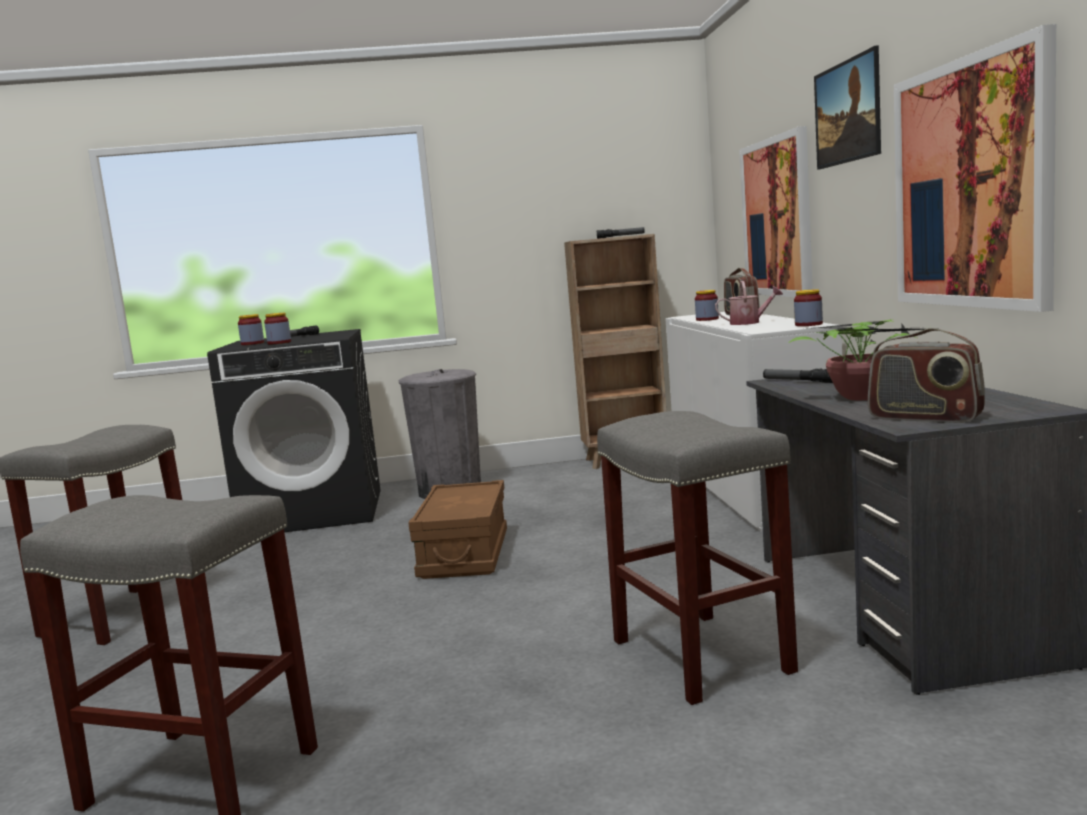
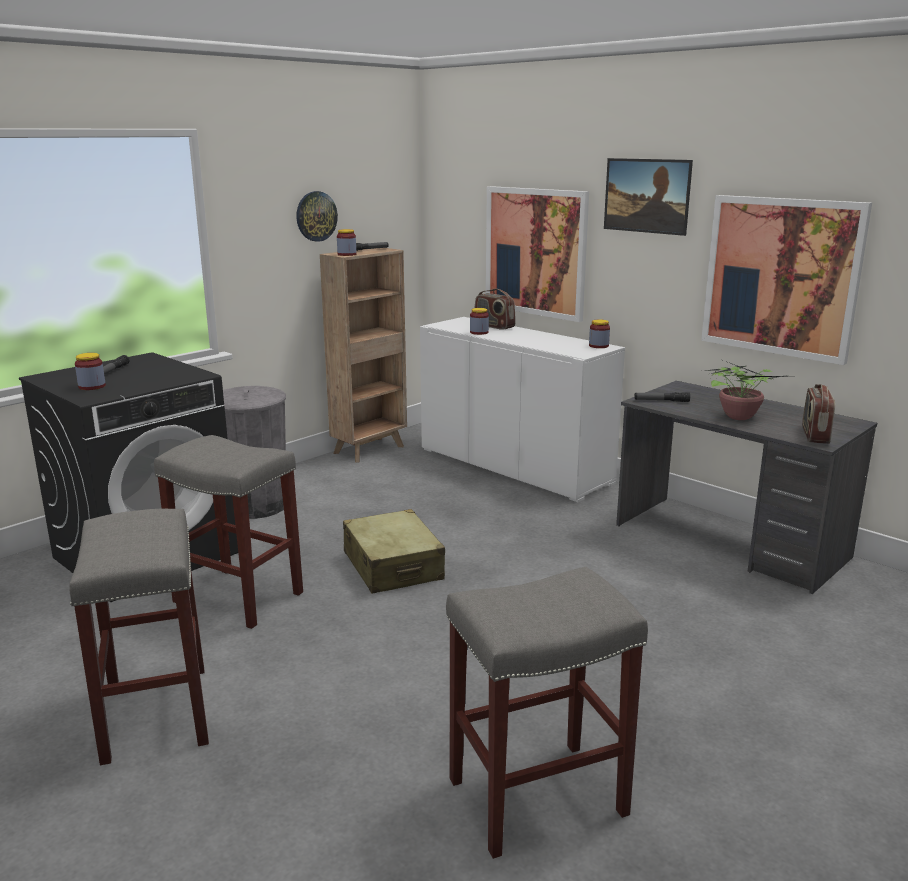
camera: 40 degrees left, 10 degrees up
(279, 343) = (139, 385): jar -> jar (347, 254)
(465, 554) = (393, 566): brown storage box -> beige suitcase
(562, 203) = (316, 216): none -> wall clock
(698, 655) = (683, 603): grey stool -> grey stool (236, 597)
(749, 322) = (537, 340): watering can -> none
(924, 418) = (814, 435): radio -> radio turned 105 degrees clockwise

